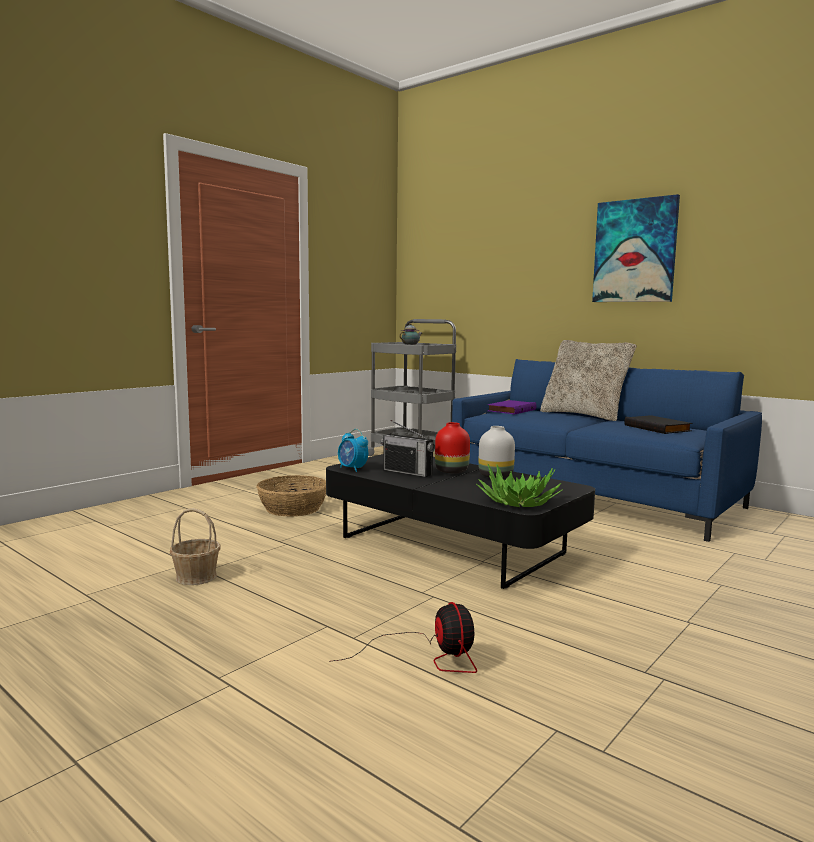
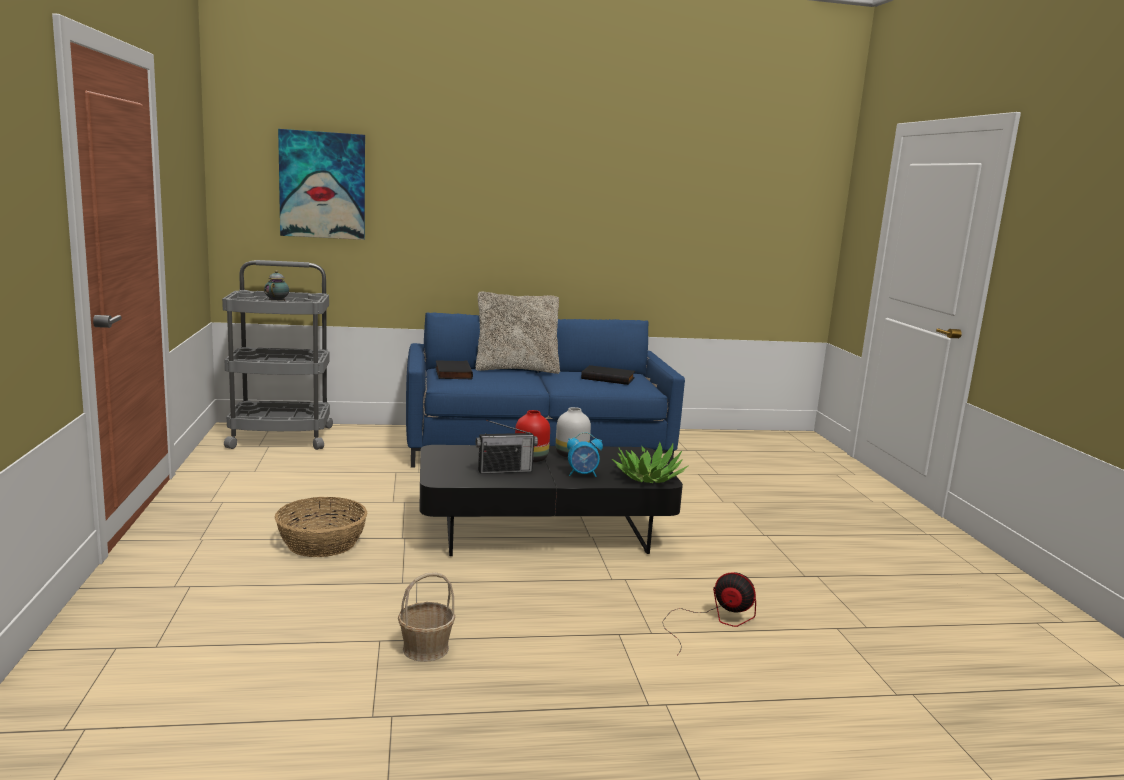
camera: 50 degrees left, 5 degrees up
(352, 469) = (452, 480): alarm clock -> alarm clock (583, 474)
(511, 410) = (452, 373): purple book -> black book
(635, 251) = (537, 201): picture -> picture (322, 185)

